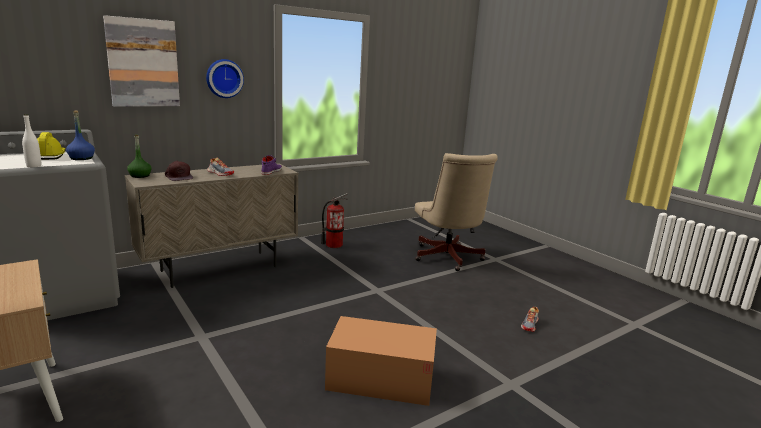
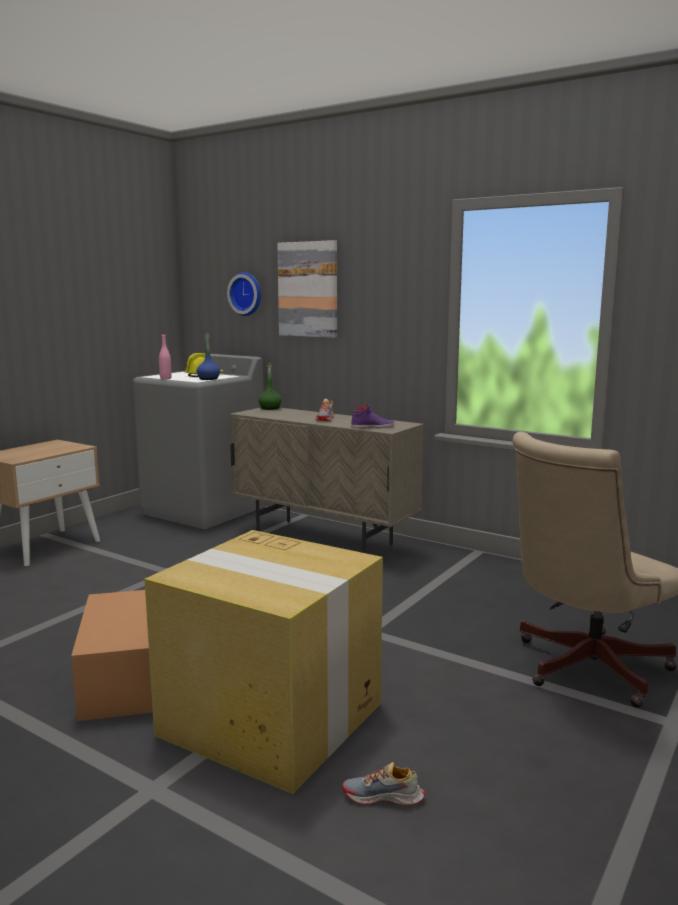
camera: 70 degrees right, 5 degrees down
(34, 166) = (165, 378): white bottle -> pink bottle
(179, 177) = (286, 414): brown cap -> none
(224, 78) = (385, 305): wall clock -> wall clock (246, 294)
(333, 245) = (485, 574): fire extinguisher -> none
(458, 337) = (273, 720): none -> cardboard box

